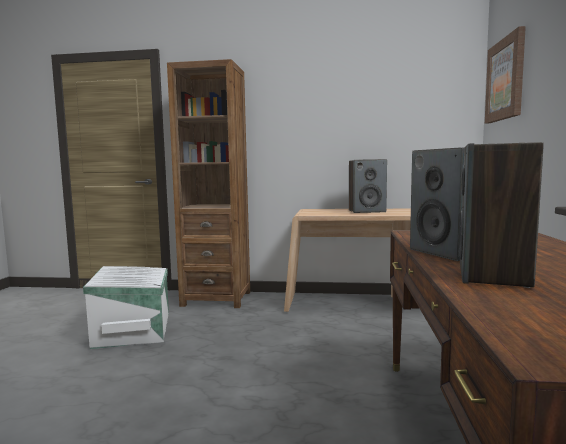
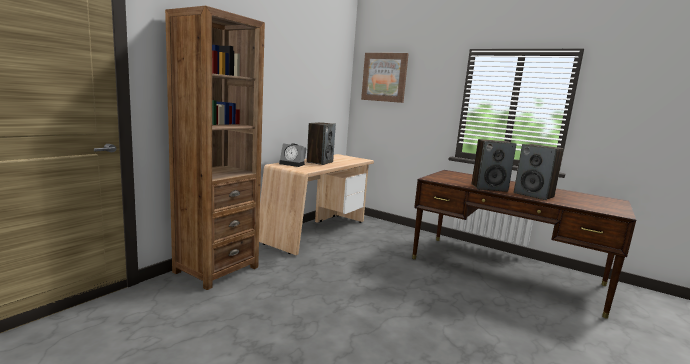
camera: 65 degrees left, 5 degrees up
(134, 329) = (239, 324): white storage box -> none
(325, 210) = (293, 164): none -> alarm clock

